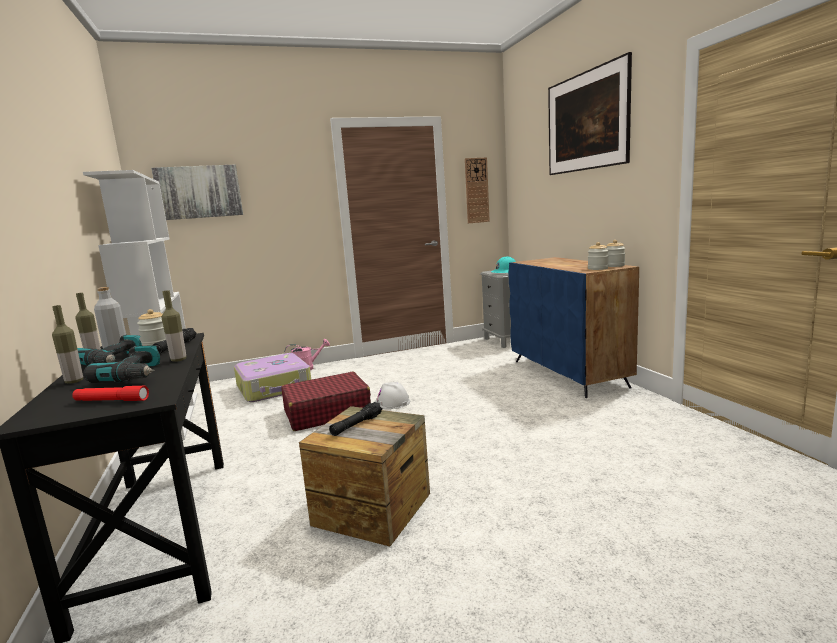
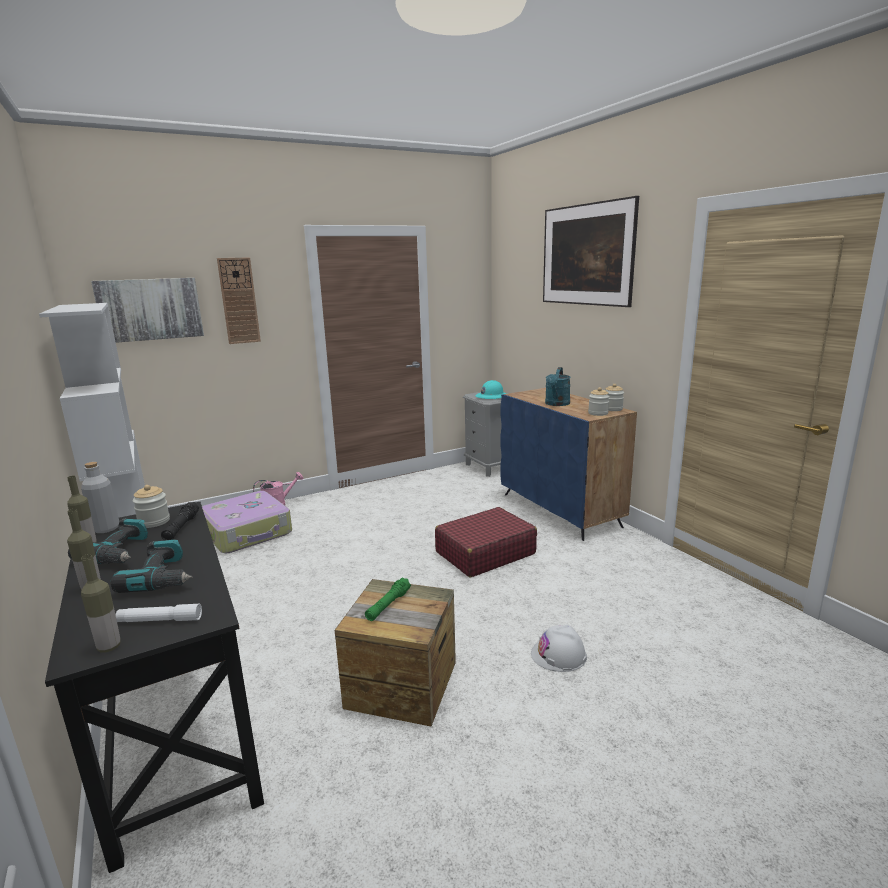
camera: 10 degrees left, 5 degrees up
(111, 400) = (160, 620): red flashlight -> white flashlight
(178, 360) = (199, 550): bottle -> bottle (109, 647)
(326, 412) = (318, 565): red suitcase -> red suitcase (484, 553)
(356, 425) = (388, 605): black flashlight -> green flashlight
(391, 402) = (387, 550): white hard hat -> white hard hat (559, 655)
(476, 190) = (461, 307): wall clock -> wall clock (239, 301)
(559, 265) = (556, 404): none -> turquoise watering can

